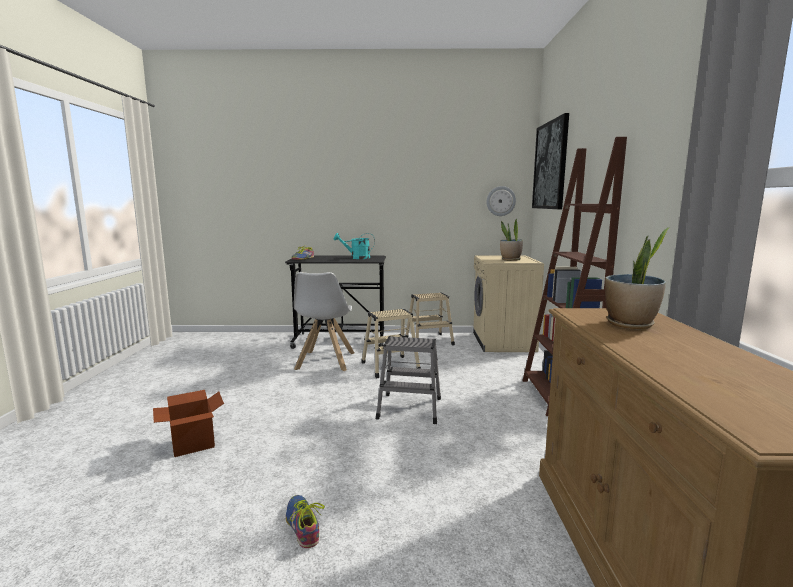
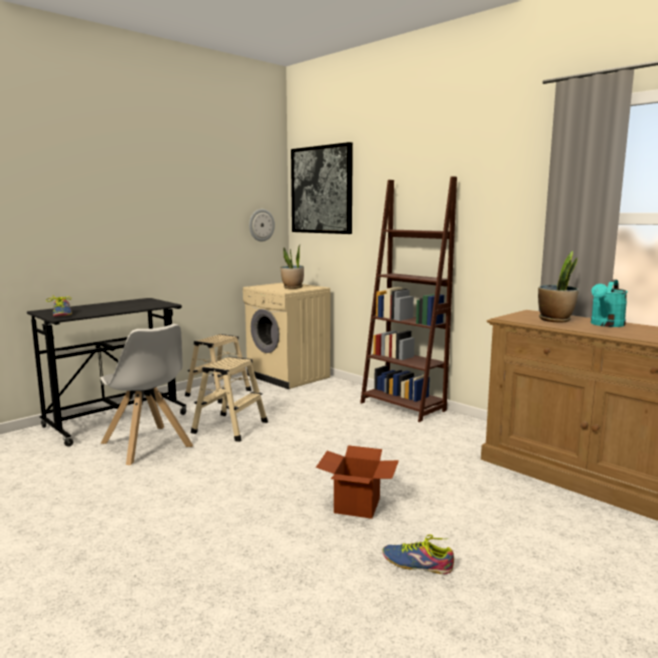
camera: 45 degrees left, 0 degrees up
(193, 443) = (179, 575): cardboard box -> cardboard box (357, 505)
(356, 258) = (130, 304): turquoise watering can -> turquoise watering can (606, 325)
(409, 407) = (320, 453): grey step ladder -> none

